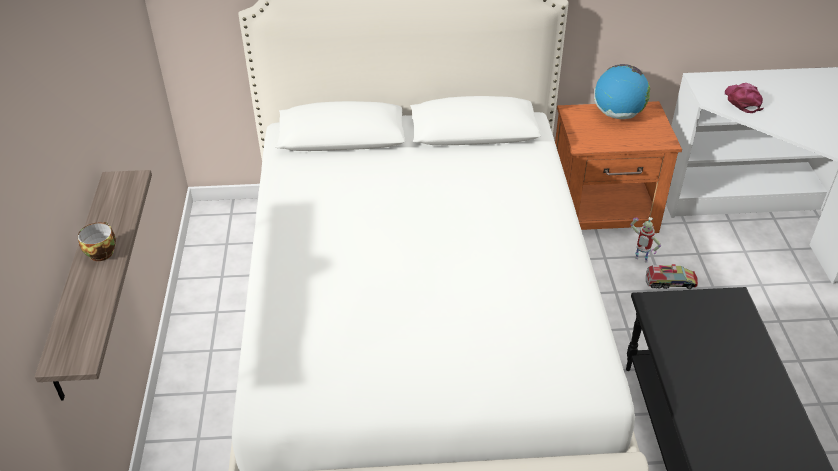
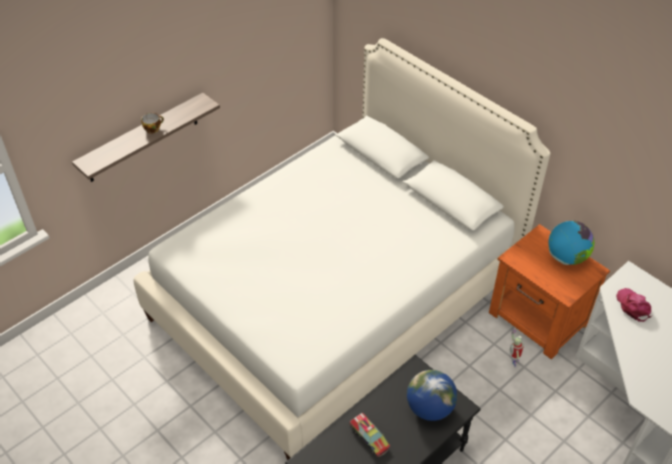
camera: 50 degrees right, 5 degrees up
(670, 282) = (510, 389): toy truck -> toy truck (369, 437)
(717, 324) = (430, 408): none -> globe
(742, 101) = (633, 306): pink cap -> pink cap turned 60 degrees counterclockwise

